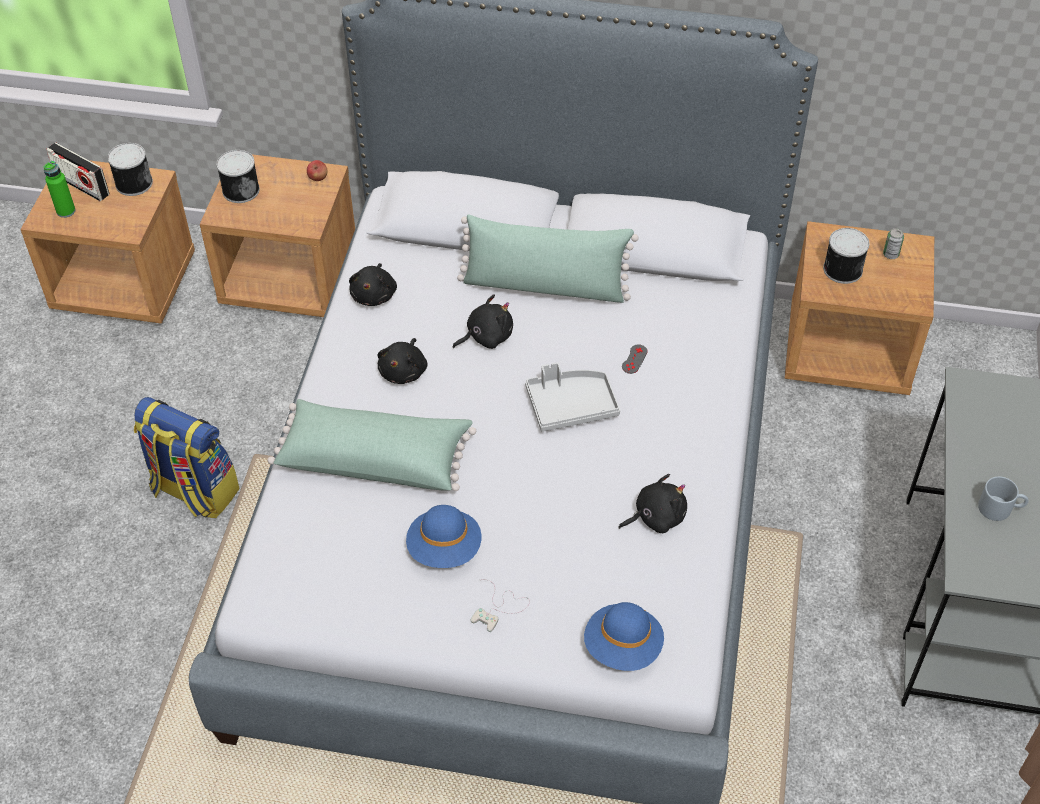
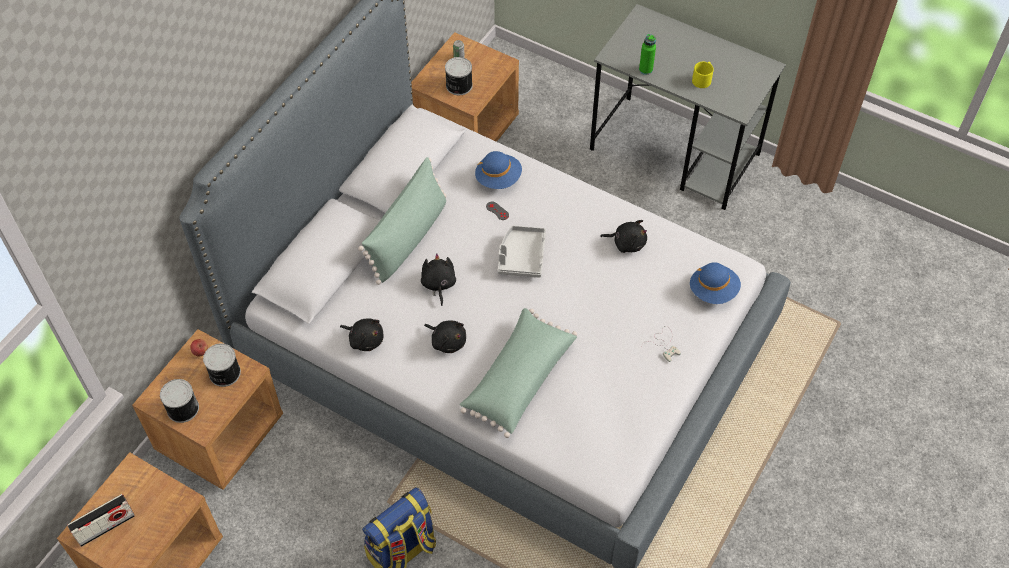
camera: 70 degrees left, 5 degrees up
(66, 211) = (131, 545): green bottle -> green bottle (645, 69)
(133, 183) = (126, 486): can -> can (224, 373)
(445, 549) = (609, 360): blue hat -> blue hat (498, 178)
(656, 517) = (627, 243): black plush toy -> black plush toy turned 105 degrees clockwise
(1000, 508) = (702, 79): grey mug -> yellow mug

